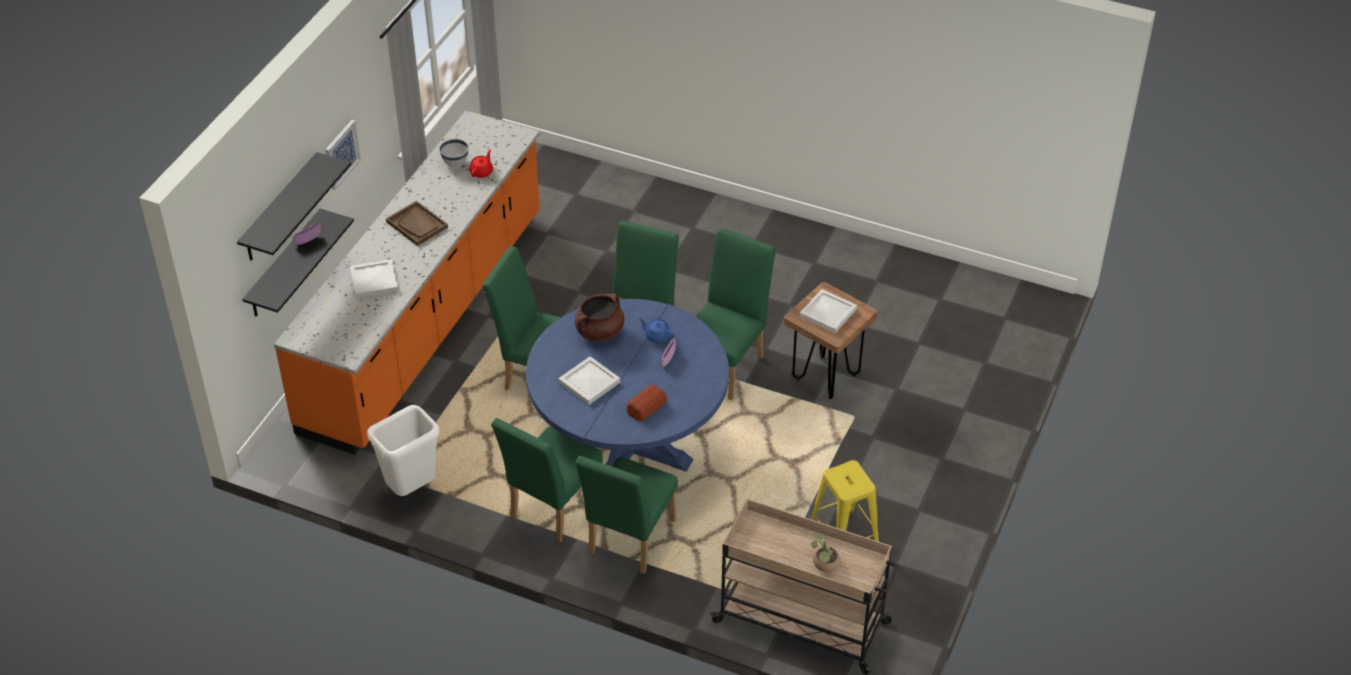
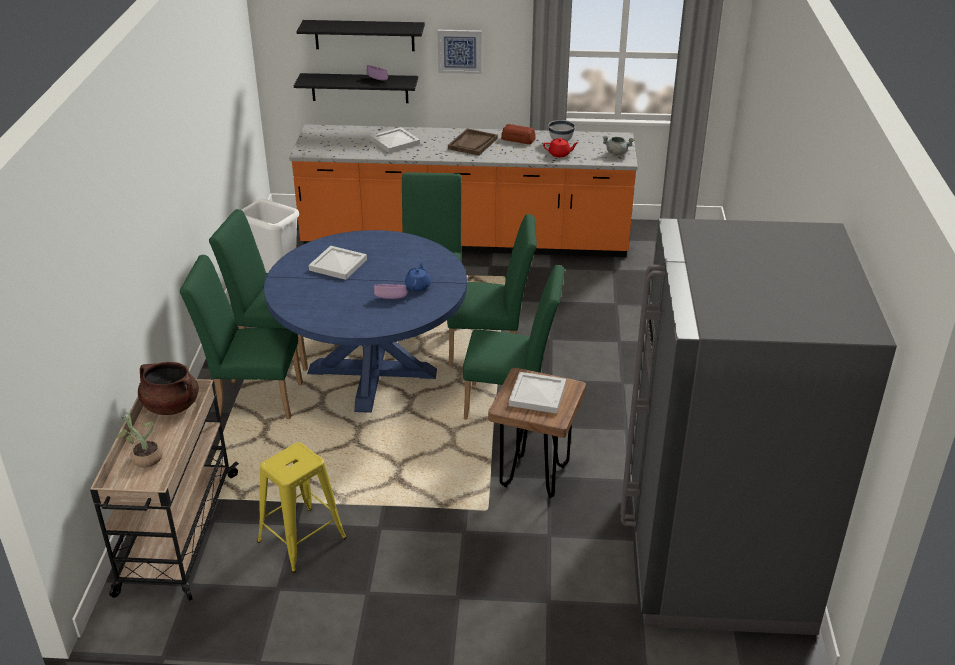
camera: 70 degrees right, 10 degrees down
(504, 134) = (617, 153): none -> grey cooking pot
(599, 332) = (406, 256): brown cooking pot -> brown cooking pot (170, 406)
(647, 406) = (319, 299): bread -> bread (518, 139)
(952, 307) = (716, 556): none -> grey fridge

